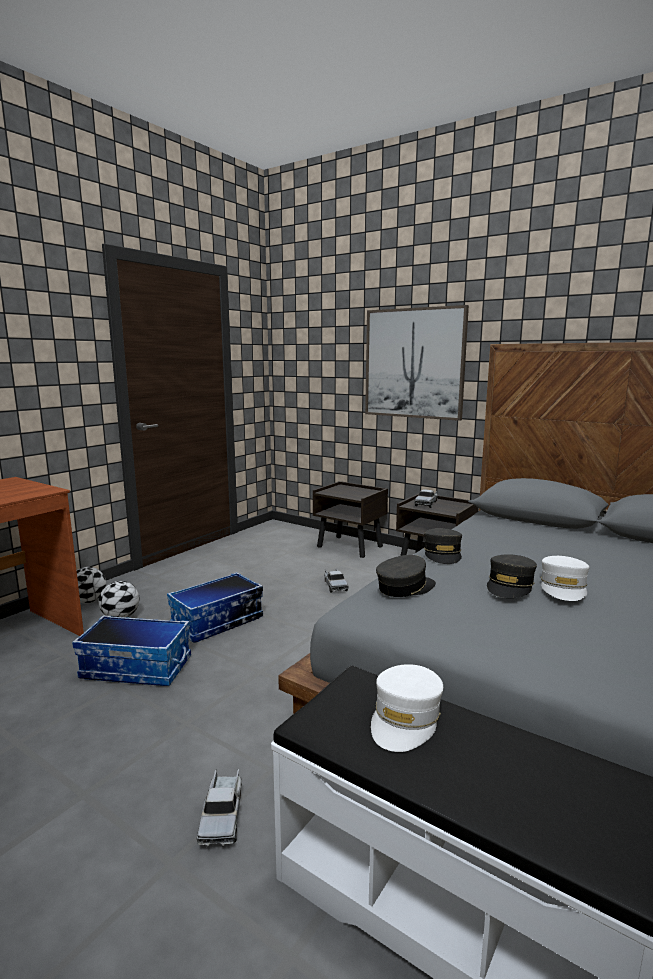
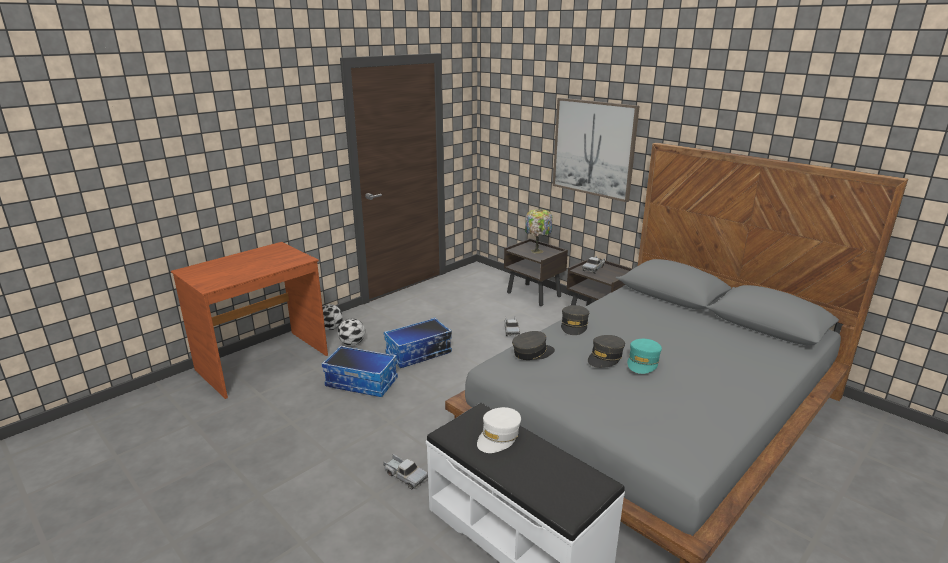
camera: 10 degrees right, 10 degrees up
(222, 815) = (405, 476): toy truck -> toy truck turned 60 degrees counterclockwise
(352, 491) = (537, 251): none -> table lamp
(563, 587) = (643, 362): white cap -> turquoise cap

